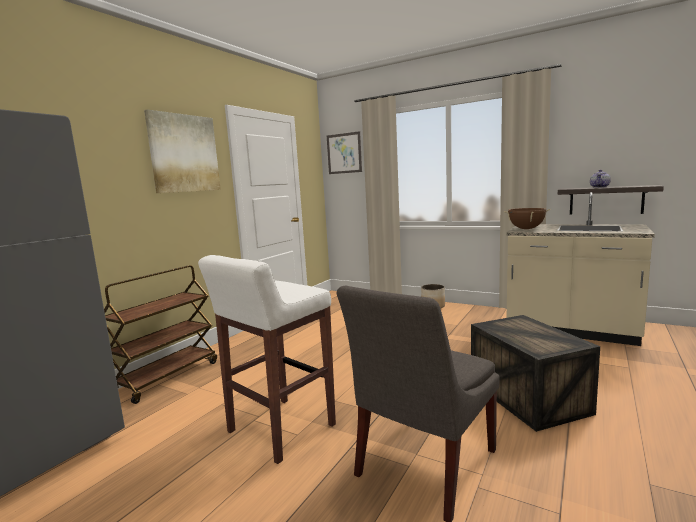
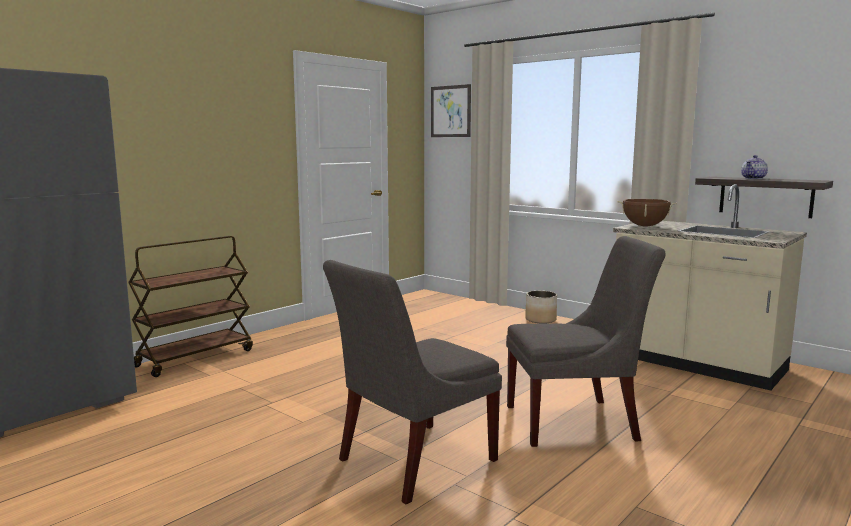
camera: 10 degrees right, 0 degrees up
(184, 153) = (238, 108): picture -> none
(280, 429) = (287, 415): white stool -> none
(529, 397) = (576, 422): crate -> grey chair

